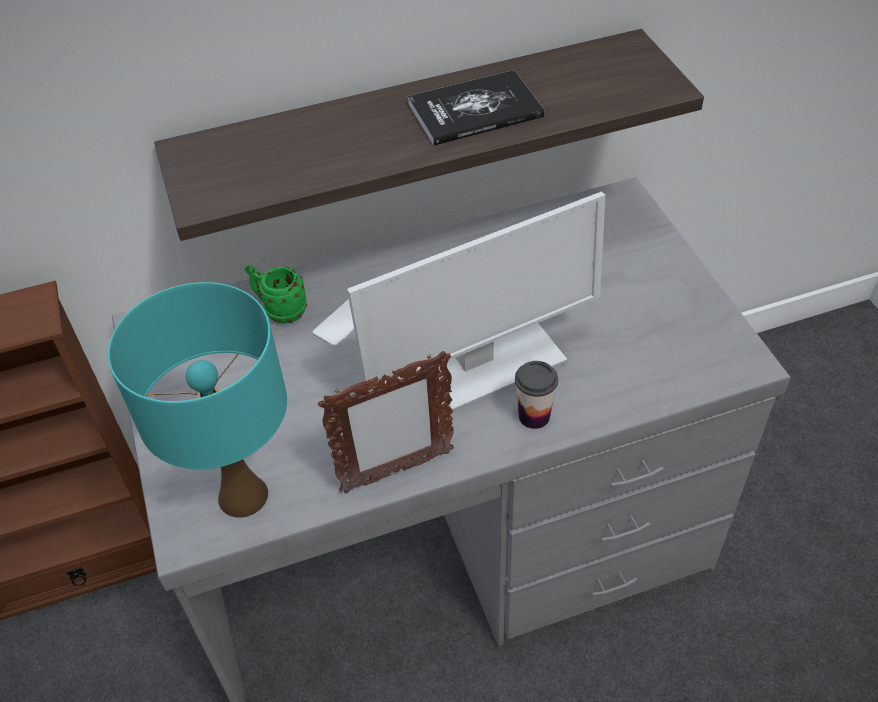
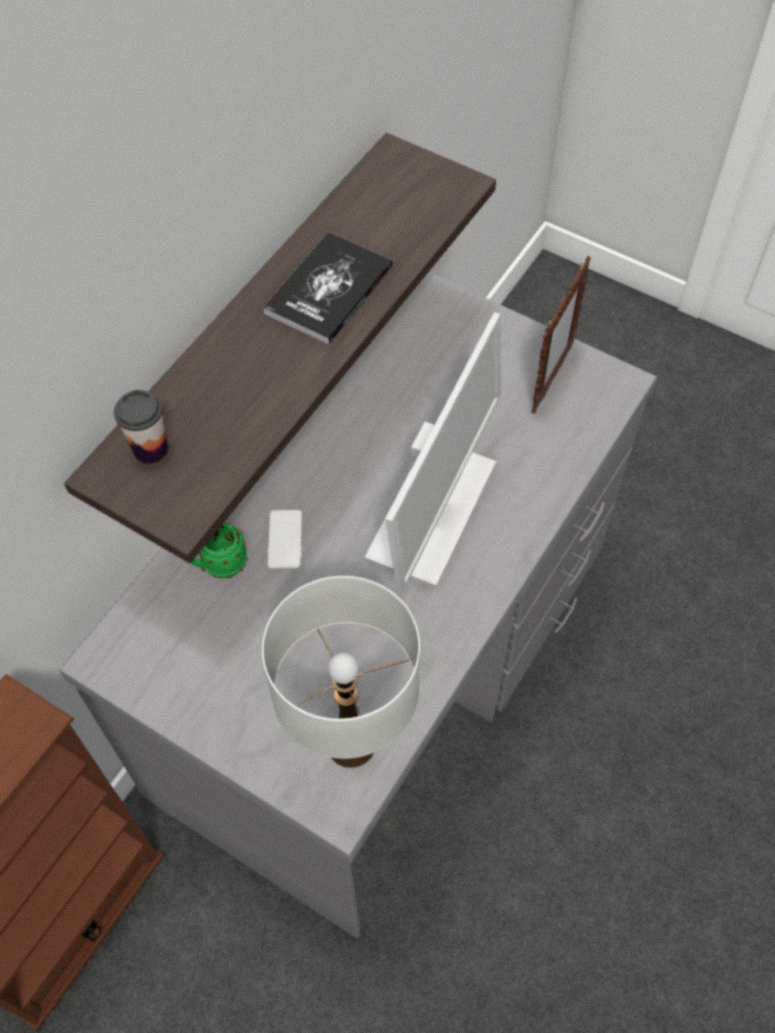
camera: 40 degrees left, 10 degrees up
(243, 496) = (352, 744): turquoise table lamp -> white table lamp
(396, 472) = (451, 639): picture frame -> picture frame (551, 379)
(534, 416) = (510, 524): cup -> cup (150, 449)

